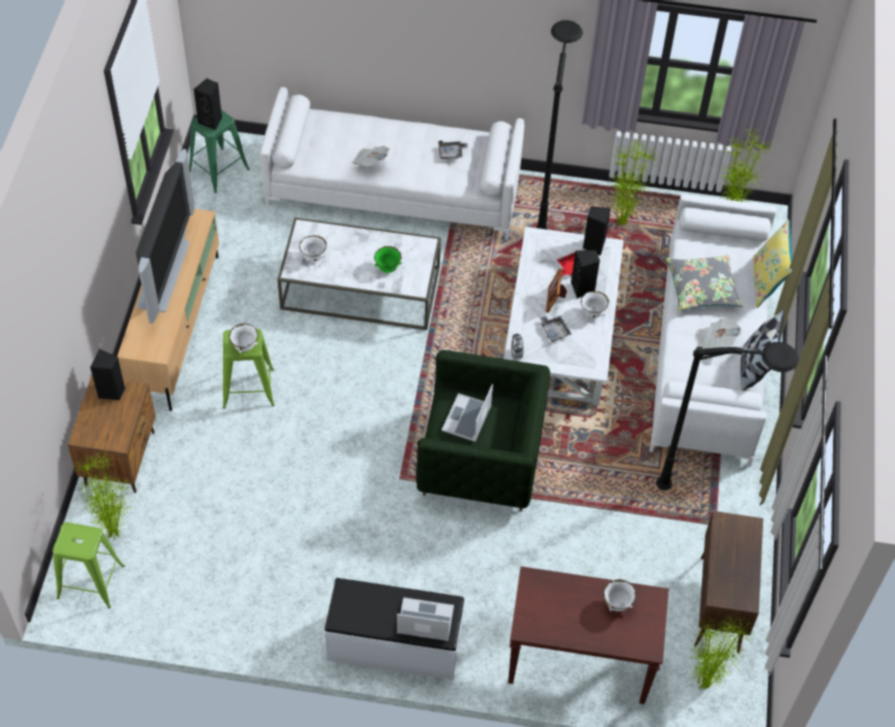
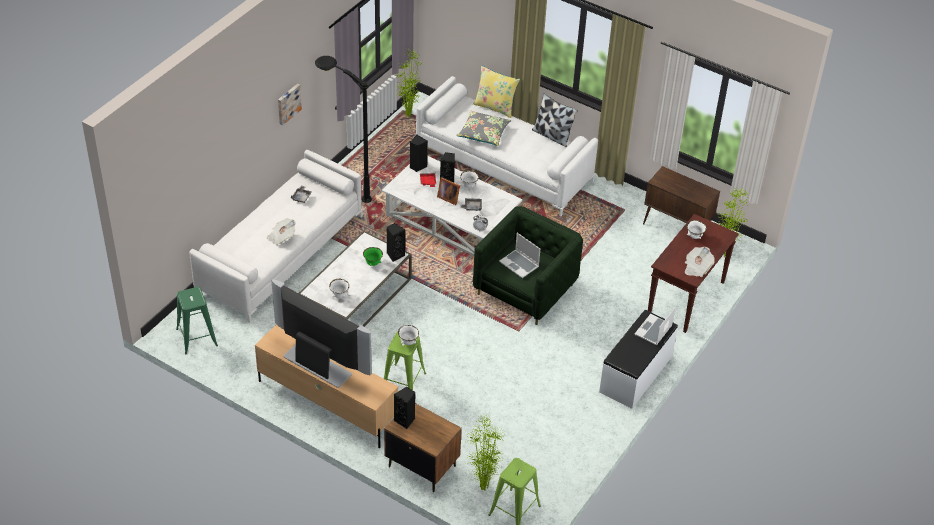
camera: 65 degrees left, 10 degrees down
(211, 121) = (191, 298): black speaker -> black speaker (395, 255)
(500, 40) = (288, 103): none -> picture
(622, 224) = (385, 162): potted plant -> none
(713, 491) = (602, 201): black floor lamp -> none
(715, 341) = (524, 142): newspaper -> newspaper (697, 268)

